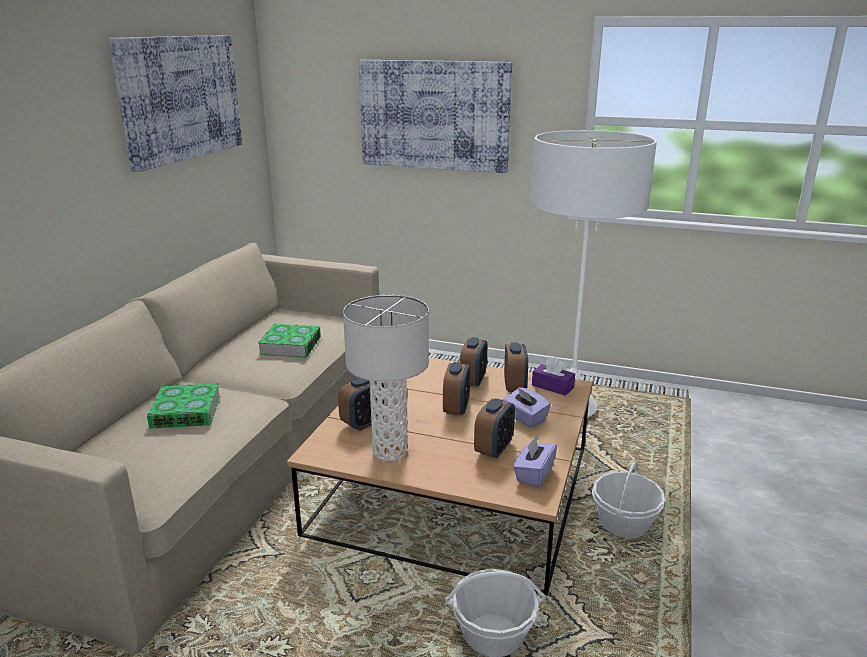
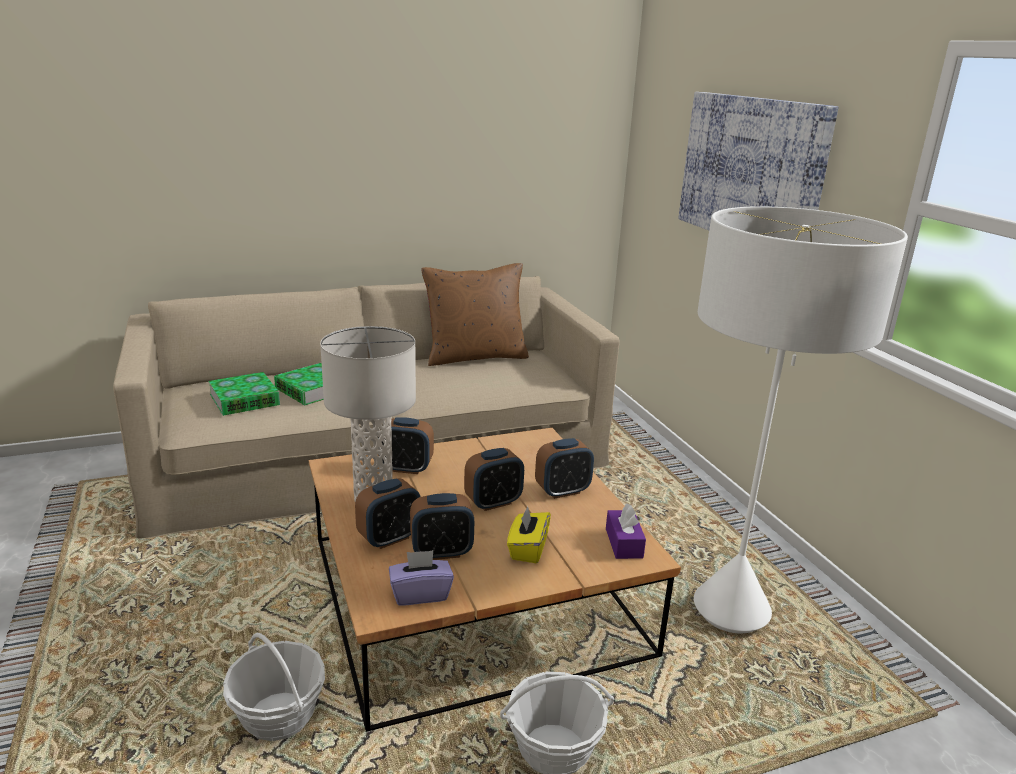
camera: 50 degrees right, 0 degrees up
(179, 98) = (491, 114): picture -> none
(252, 329) = (475, 356): none -> brown pillow
(290, 345) = (471, 380): book -> book (244, 400)
(514, 386) = (588, 519): alarm clock -> alarm clock (389, 538)
(525, 418) = (527, 549): purple tissue box -> yellow tissue box

